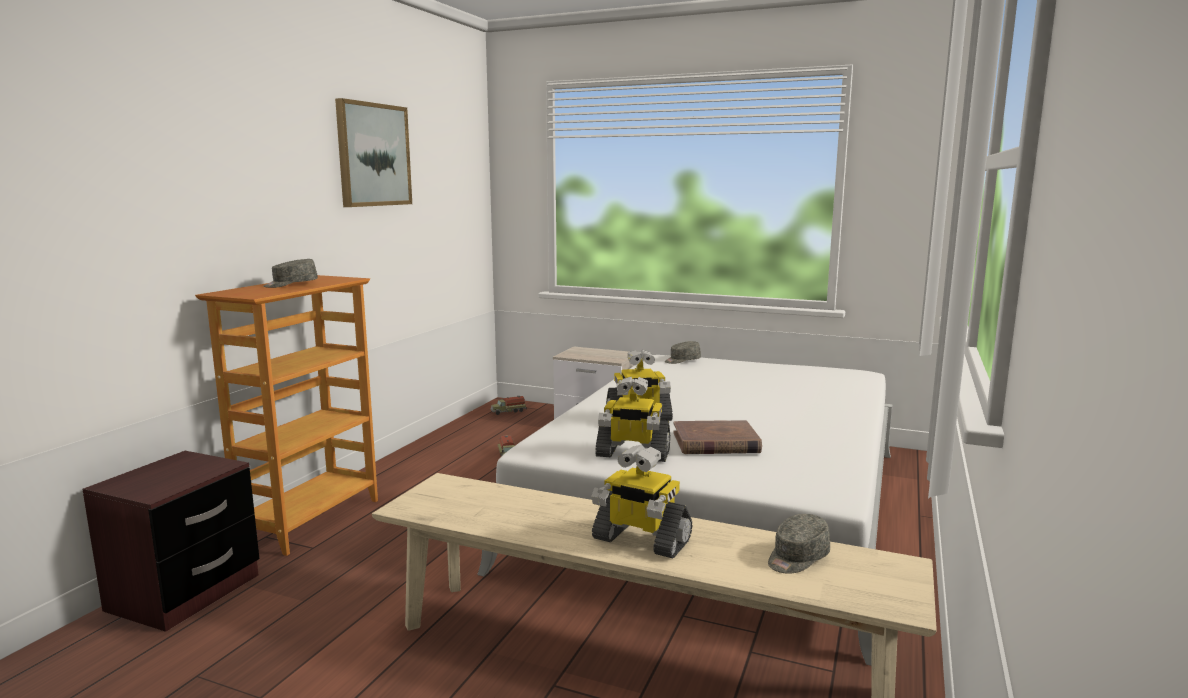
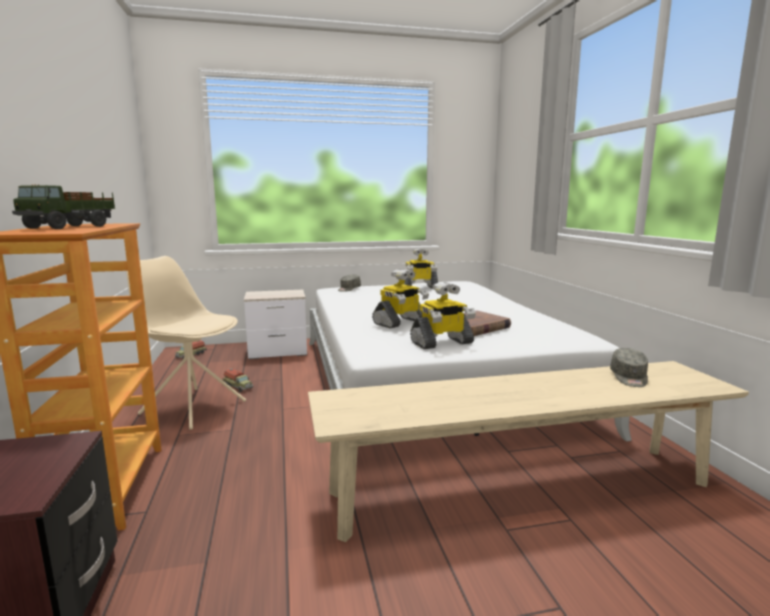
camera: 35 degrees left, 0 degrees up
(291, 285) = (70, 227): grey cap -> toy truck
(373, 155) = (80, 105): picture -> none
(445, 468) = (192, 407): none -> beige chair
(640, 540) = (540, 393): toy robot -> toy robot (419, 287)

